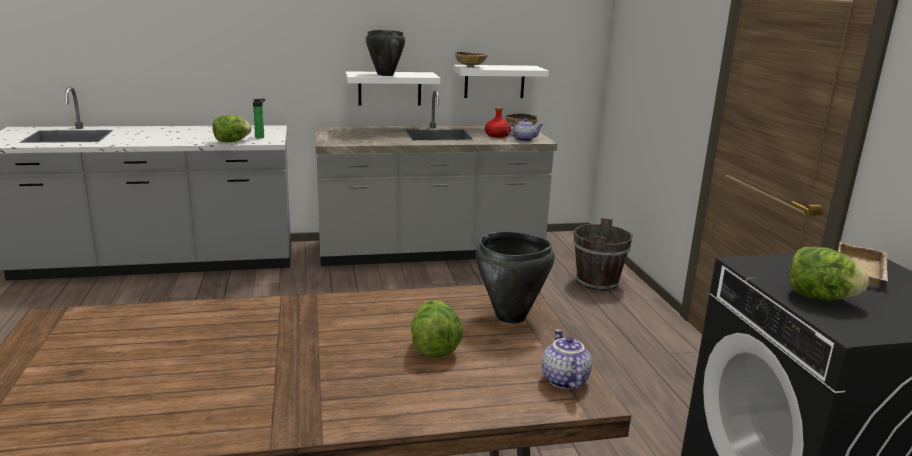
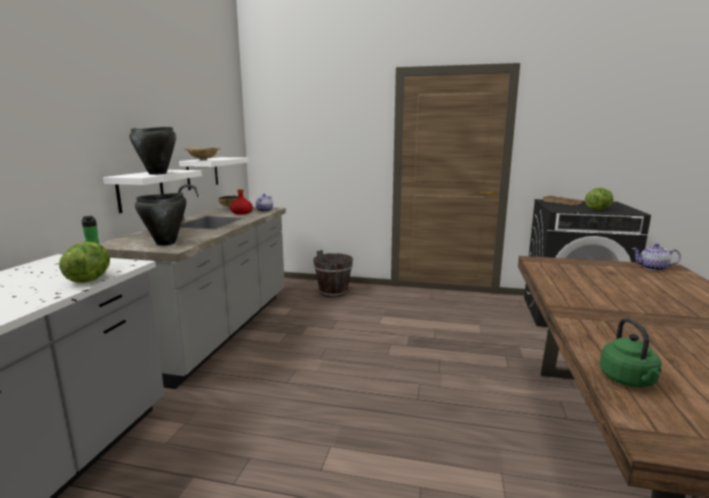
camera: 65 degrees left, 5 degrees down
(136, 317) = (628, 380): none -> green kettle
(434, 346) = (627, 285): lettuce -> none
(511, 317) = (575, 266): black cooking pot -> black cooking pot (166, 243)

